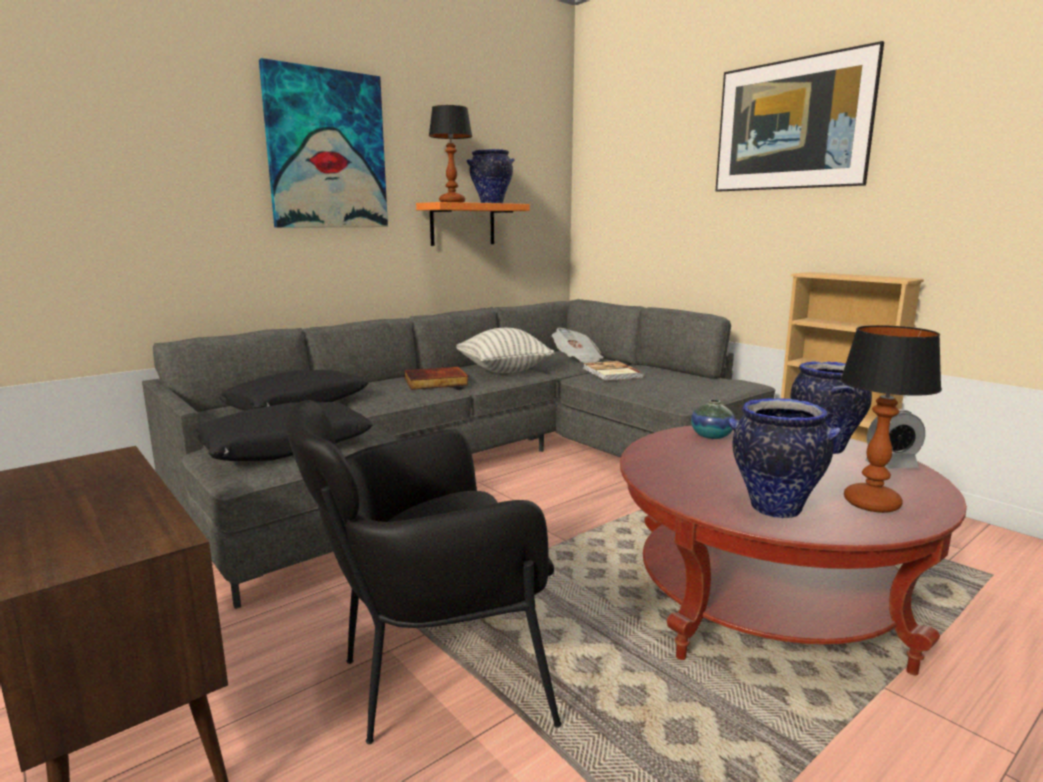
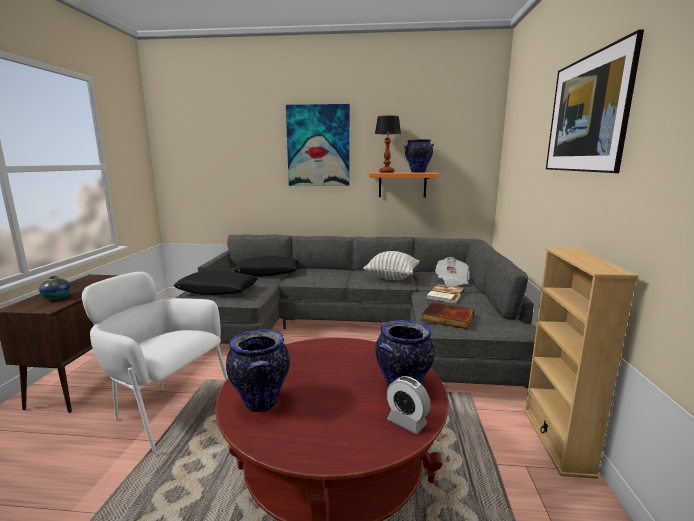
camera: 45 degrees right, 0 degrees up
(430, 679) = (164, 410): black armchair -> white armchair
(435, 382) = (342, 276): book -> book (447, 318)
(711, 436) = (363, 352): vase -> vase (57, 297)
(871, 503) = (312, 431): table lamp -> none

